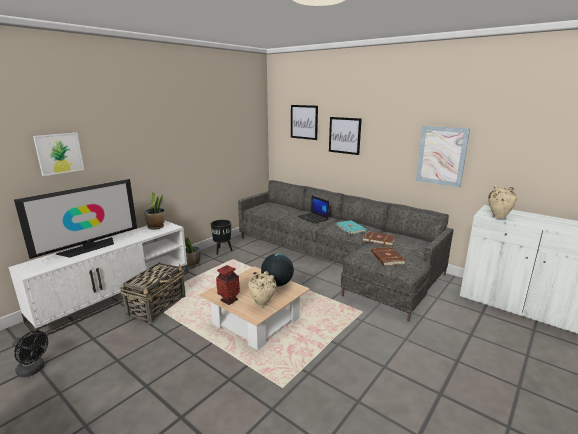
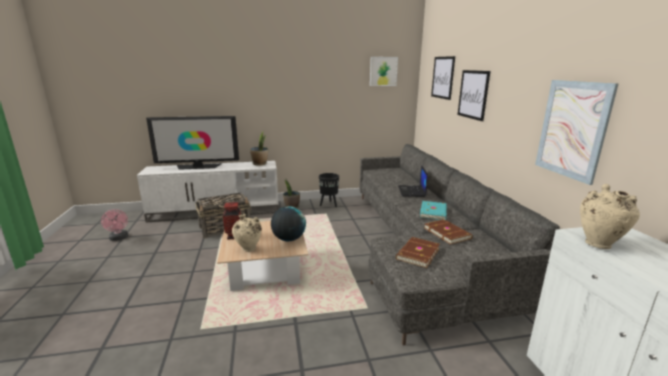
camera: 40 degrees right, 0 degrees up
(34, 370) = (119, 238): black fan -> pink fan
(59, 153) = (189, 88): picture -> picture (383, 71)

